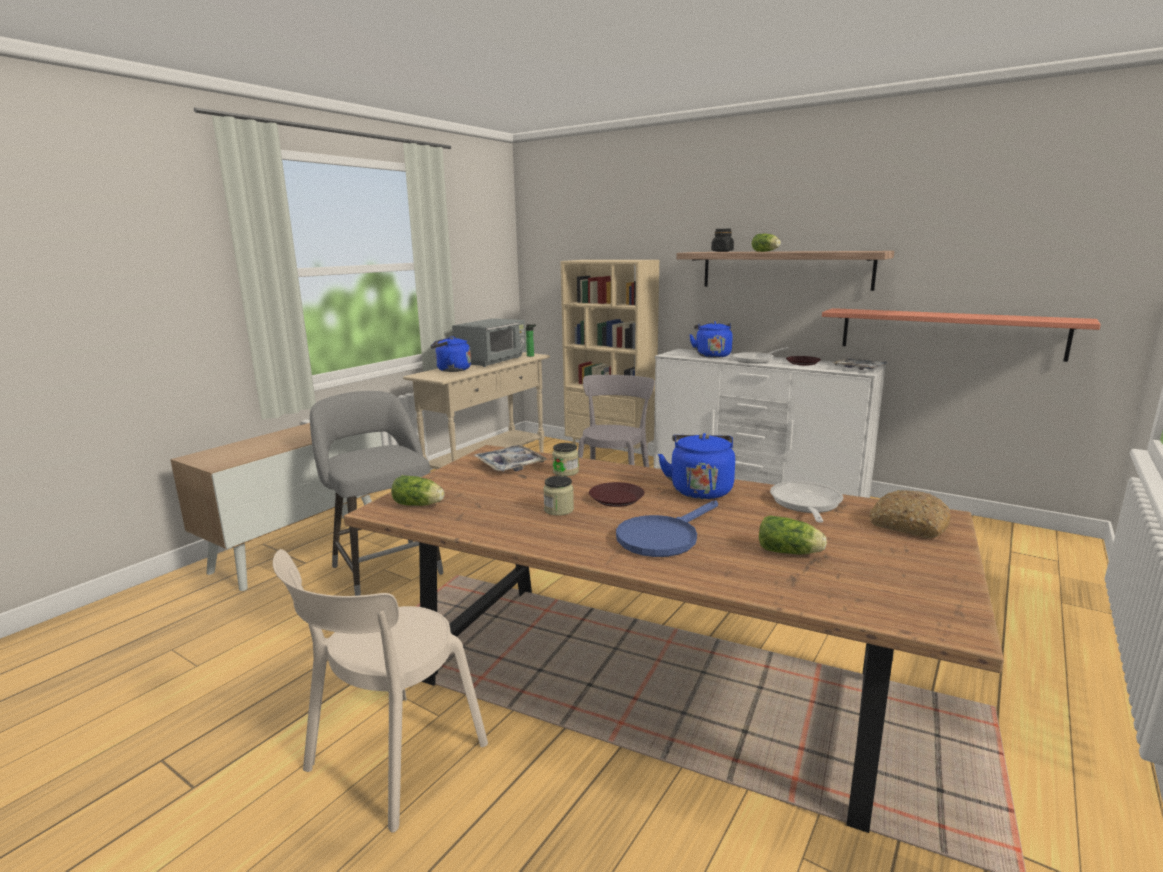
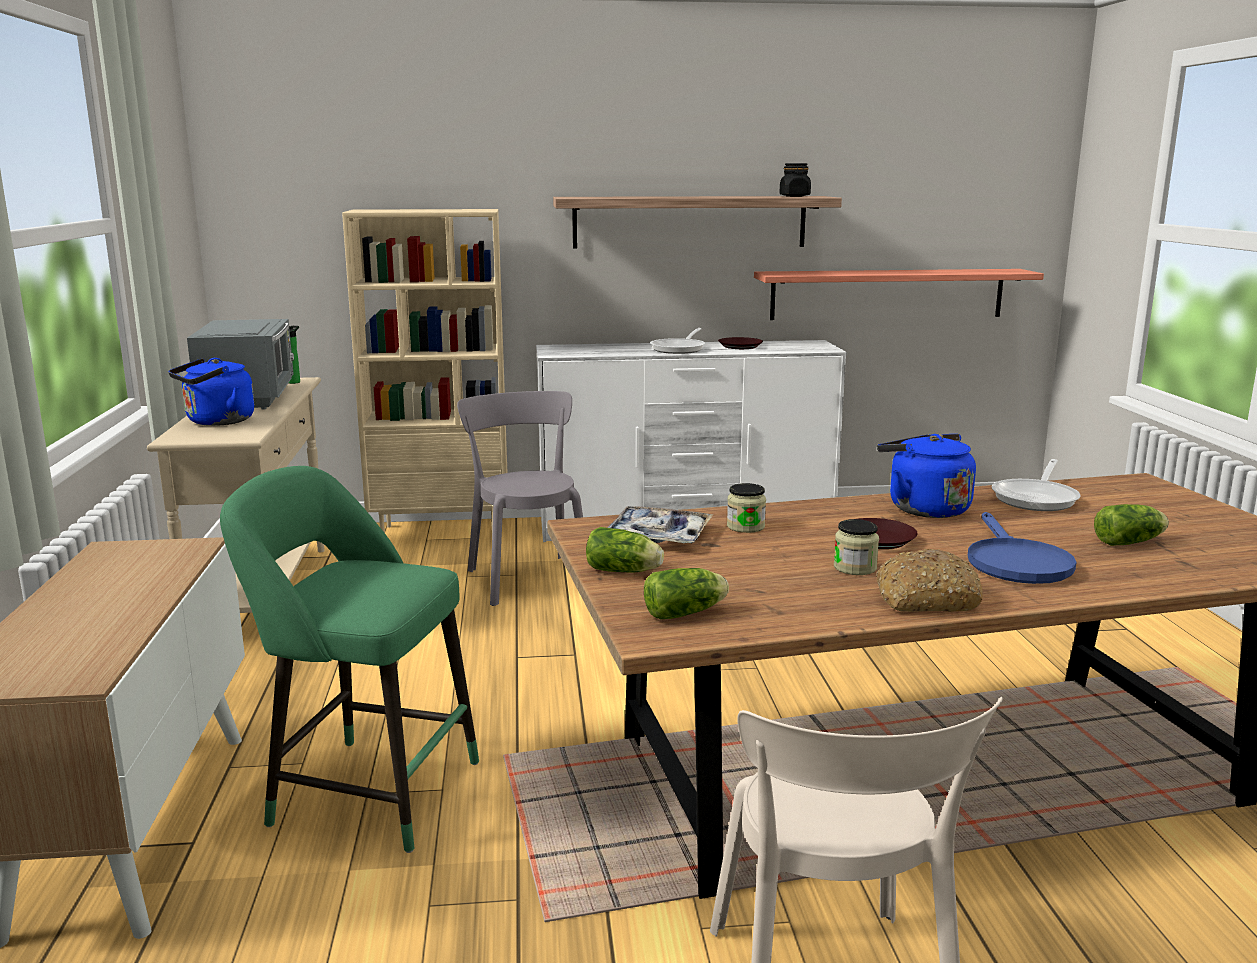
camera: 40 degrees left, 0 degrees up
(384, 568) = (365, 791): grey stool -> green stool
(712, 355) = (610, 349): blue kettle -> none
(722, 251) = (607, 196): black jar -> black jar (794, 196)
(766, 251) = (679, 196): lettuce -> lettuce (625, 571)
(805, 504) = (1037, 498): frying pan -> frying pan turned 120 degrees counterclockwise
(860, 369) = (814, 346): tray -> none
(908, 525) = (1141, 495): bread -> bread (925, 599)

